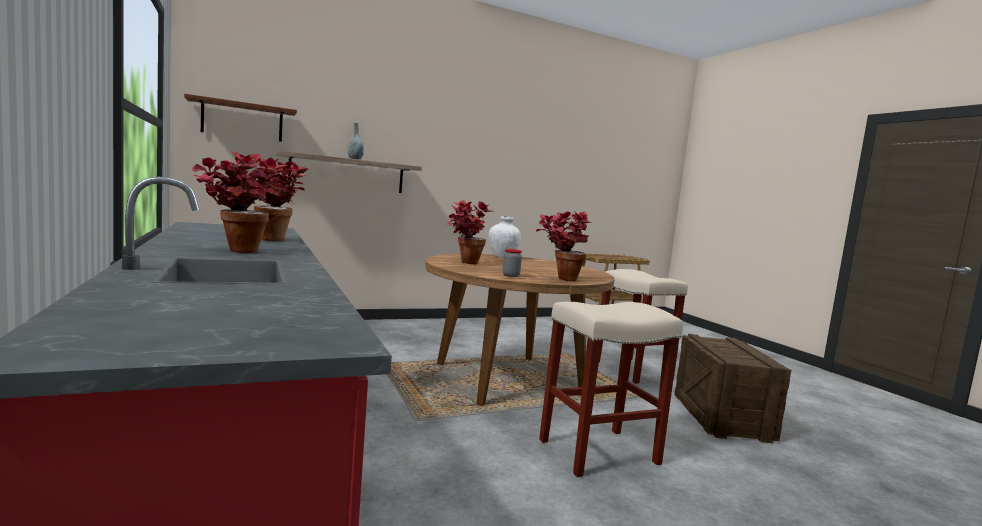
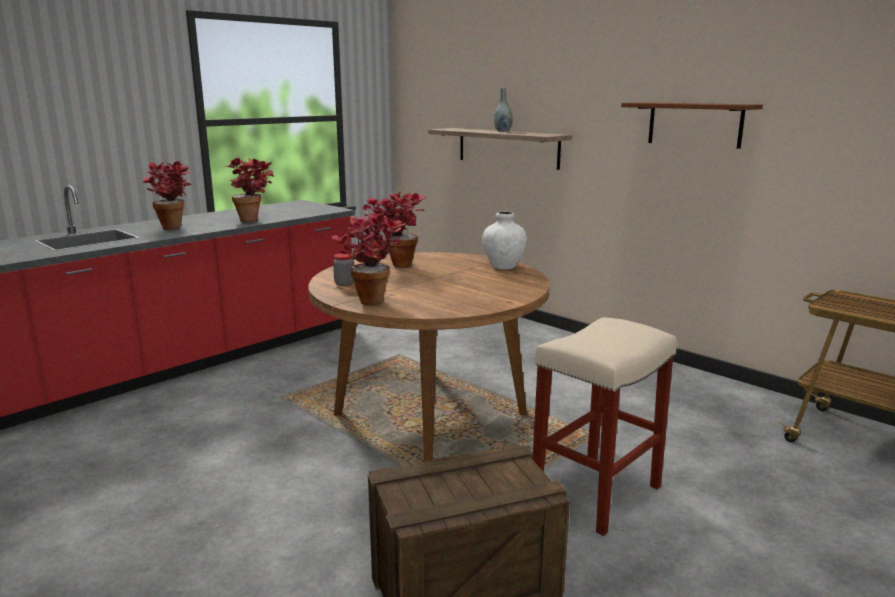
camera: 70 degrees right, 10 degrees up
(242, 121) = (430, 100): brown shelf -> brown shelf (694, 124)
(597, 452) = (266, 489): beige stool -> none

